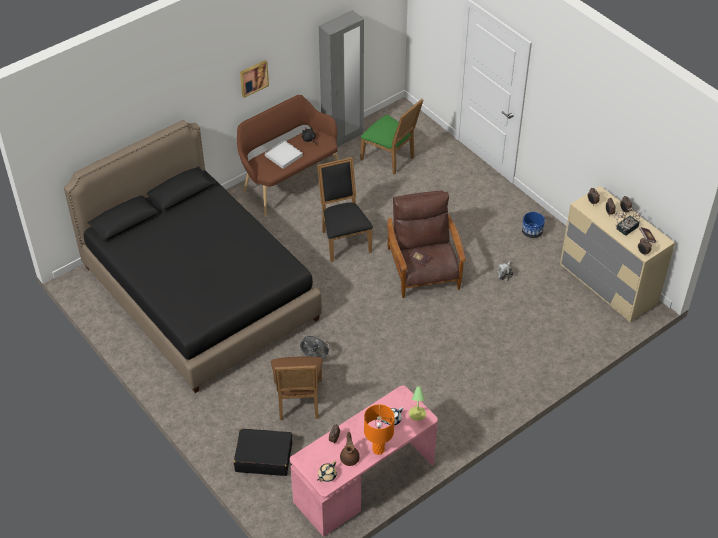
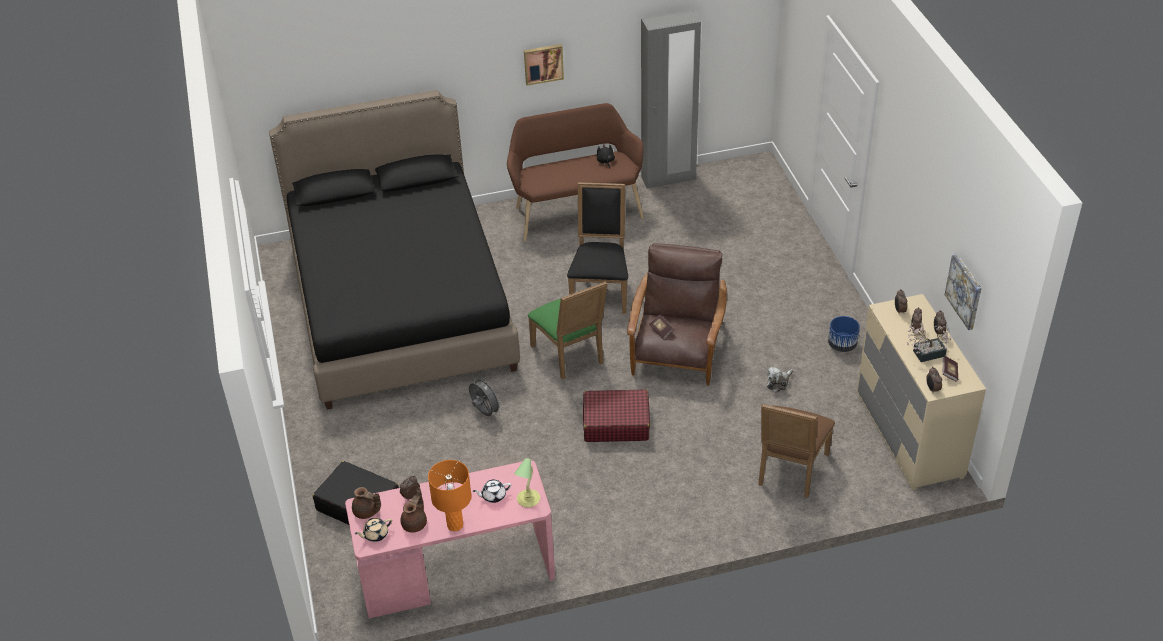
camera: 25 degrees right, 5 degrees down
(283, 155) = (564, 171): white tray -> none
(298, 402) = (435, 456): brown chair -> brown chair (789, 471)
(310, 461) = (367, 512): none -> brown teapot
(390, 158) = (712, 215): green chair -> green chair (571, 356)
(412, 337) = (616, 423): none -> red suitcase
(642, 179) = (964, 291): none -> picture

